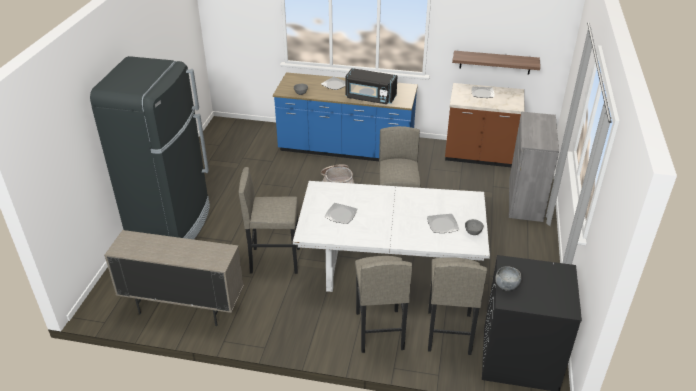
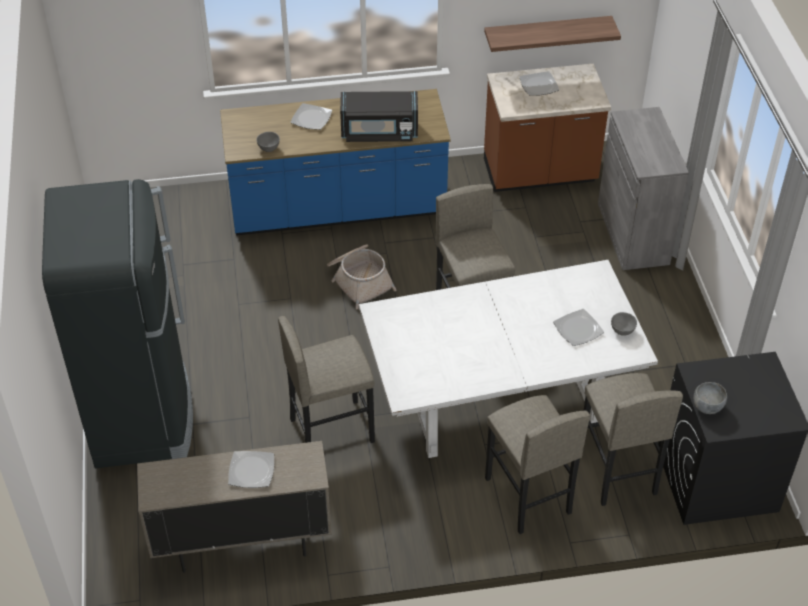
camera: 20 degrees left, 10 degrees up
(341, 215) = (435, 350): plate -> plate (252, 471)

